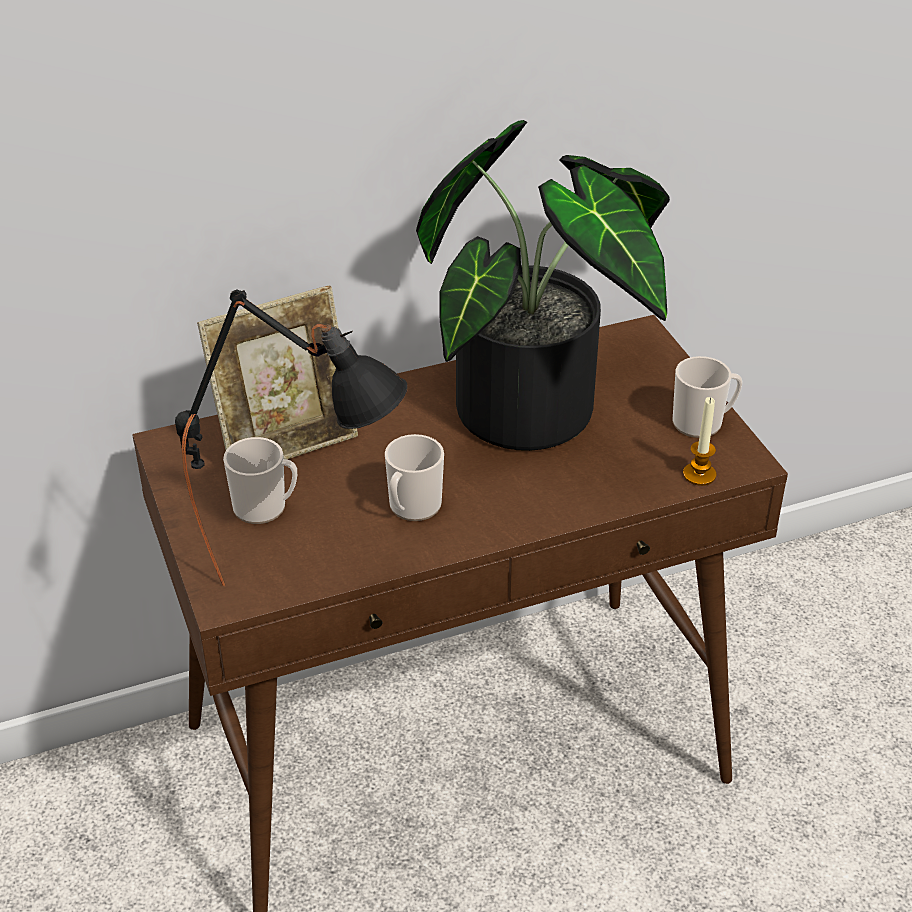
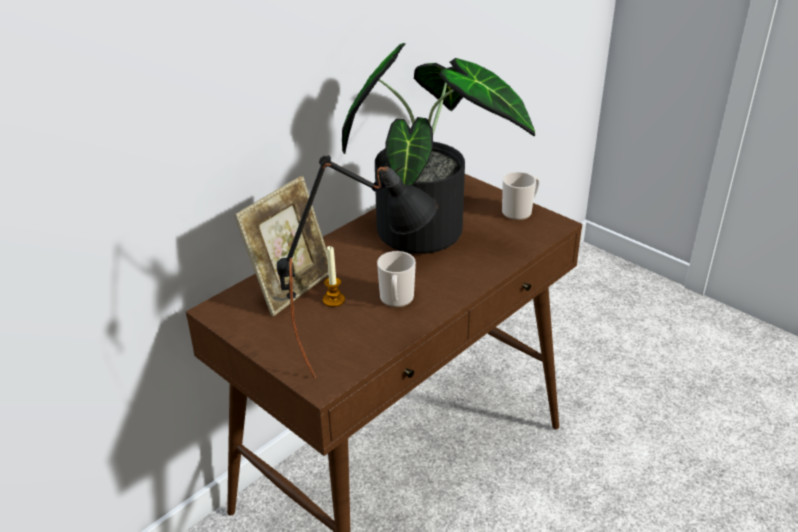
camera: 25 degrees left, 5 degrees down
(265, 507) = (306, 326): mug -> none
(699, 475) = (539, 237): candle -> candle (333, 300)

